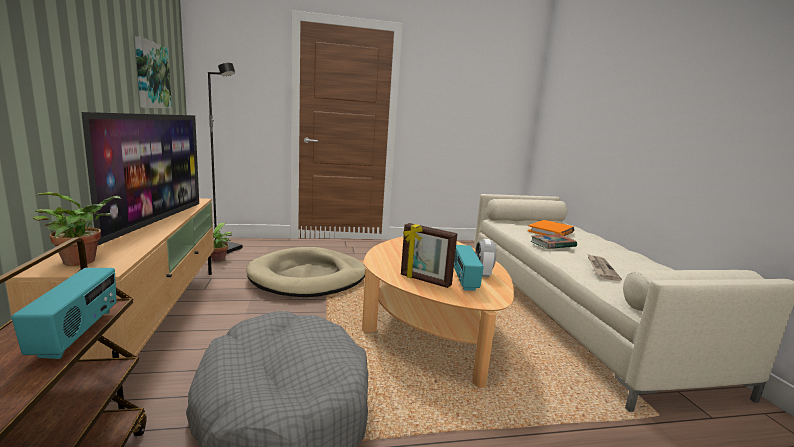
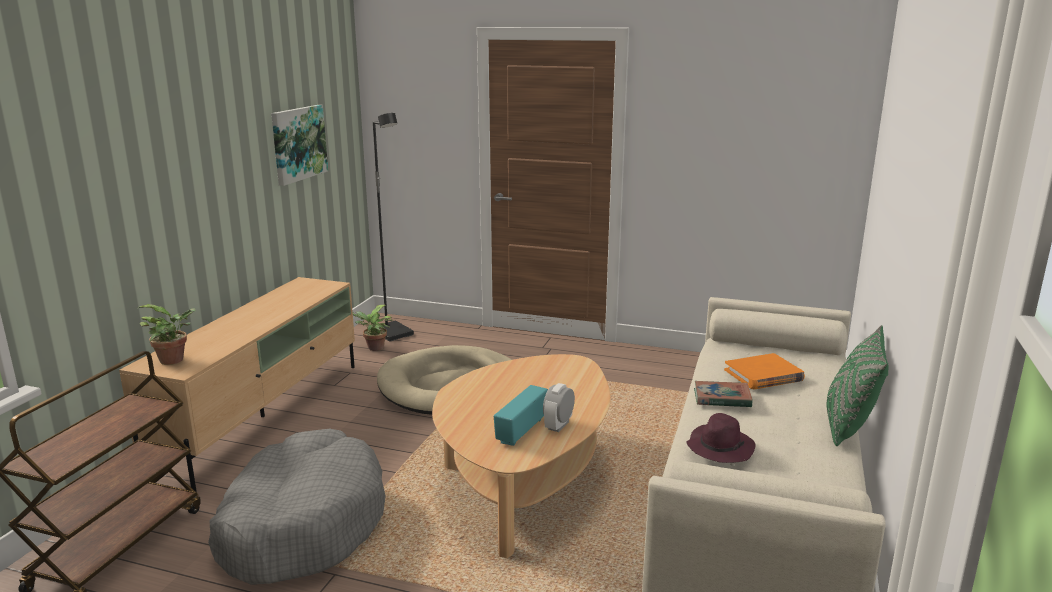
camera: 30 degrees right, 5 degrees up
(77, 333) = (129, 425): radio -> none
(155, 221) = (265, 315): television -> none
(425, 280) = (475, 423): picture frame -> none
(601, 268) = (719, 447): newspaper -> purple hat
(632, 249) = (848, 426): none -> green pillow

